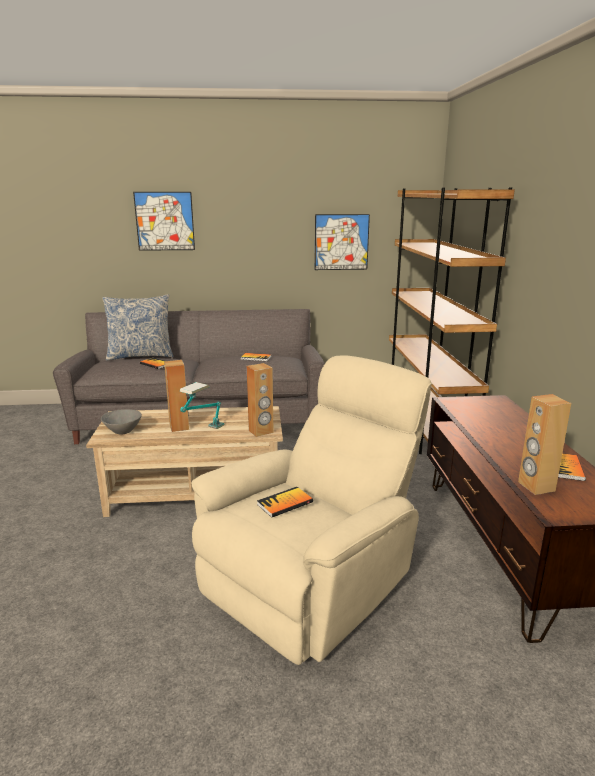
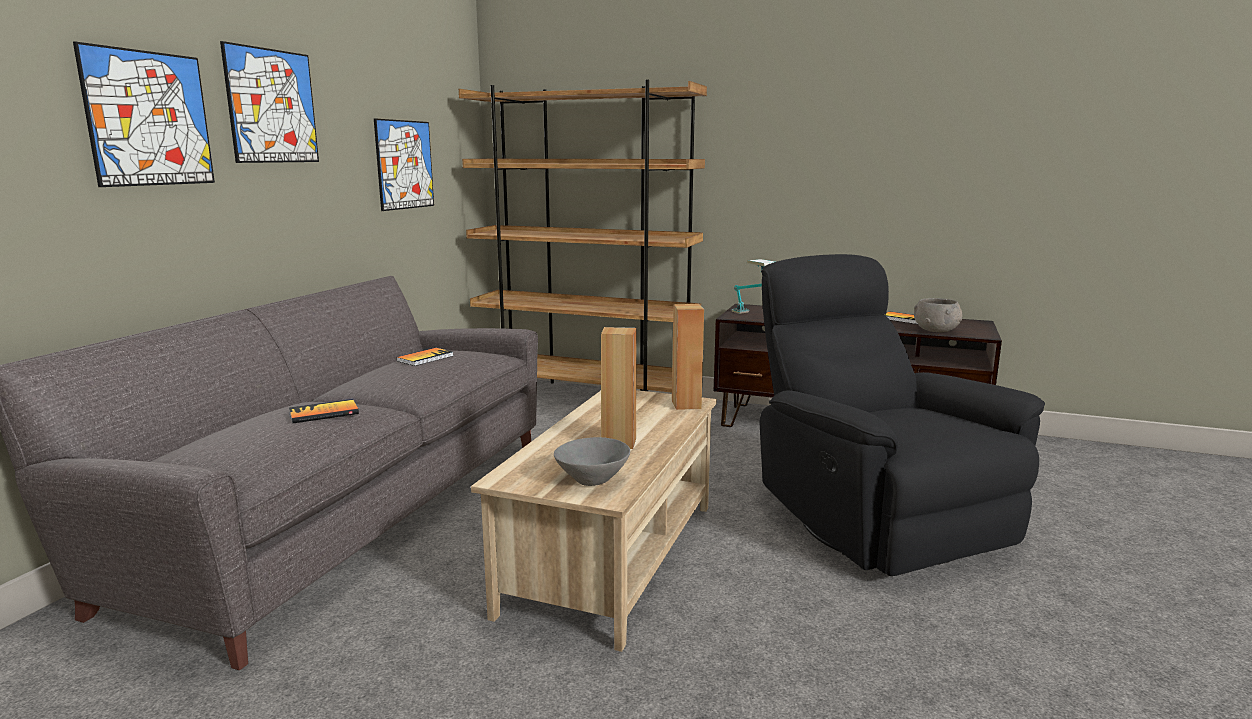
camera: 65 degrees left, 5 degrees down
(141, 356) = (220, 423): pillow -> none
(203, 432) = (657, 431): table lamp -> table lamp (753, 315)
(235, 211) = (272, 106): none -> picture
(285, 503) = (896, 418): book -> none
(314, 583) = (873, 518): beige armchair -> black armchair
(536, 486) = (936, 330): brown speaker -> grey bowl

